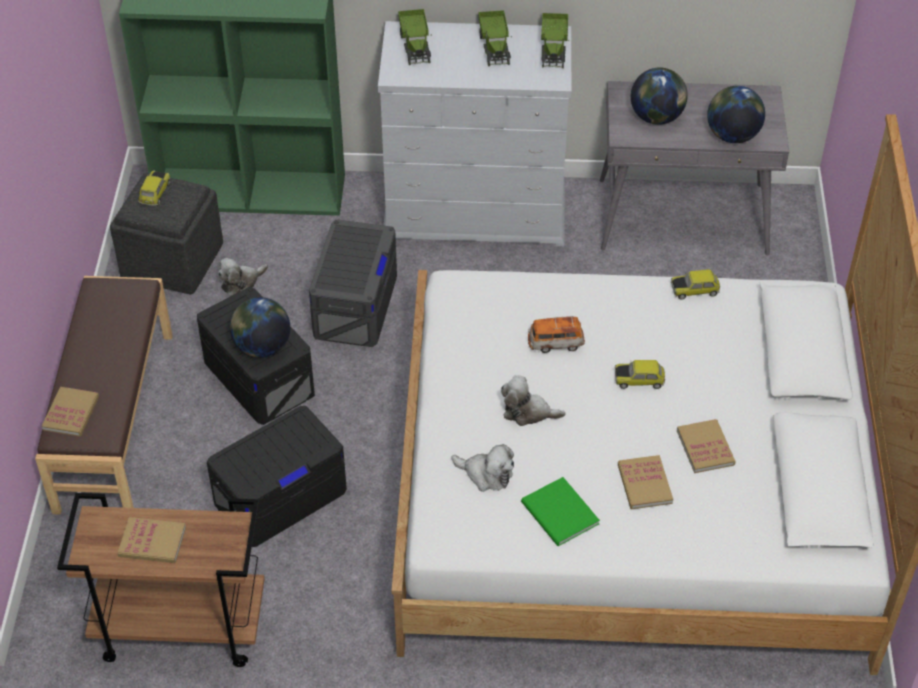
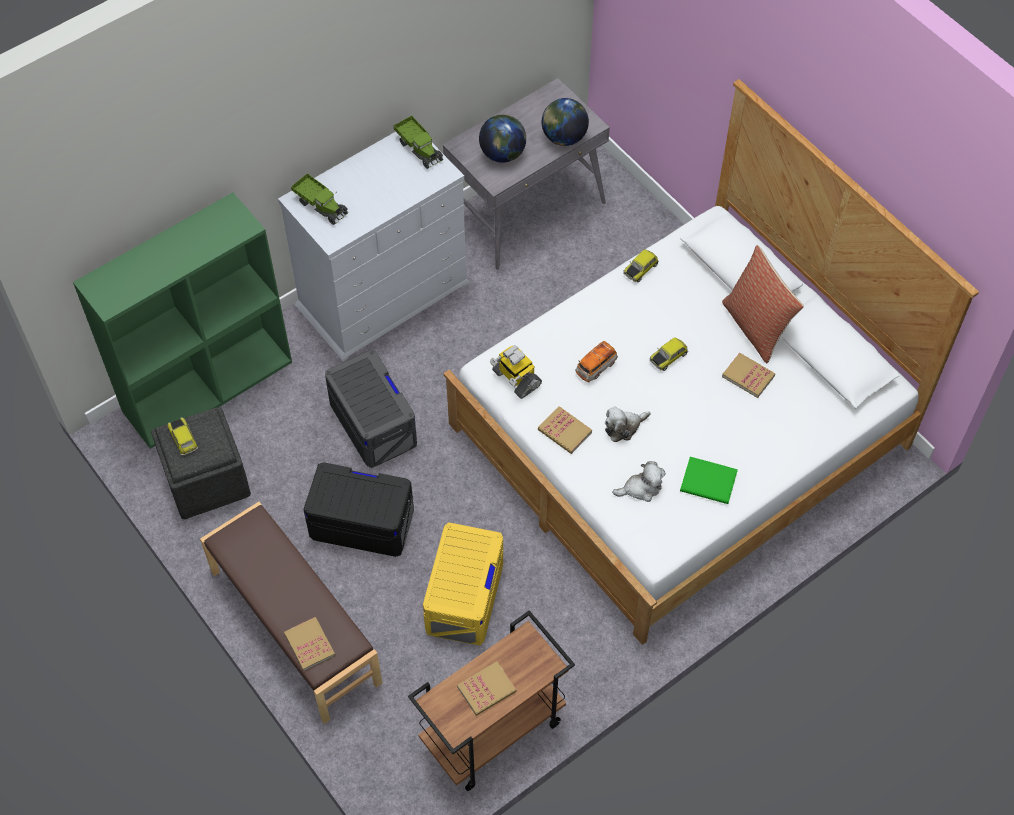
camera: 40 degrees left, 10 degrees up
(241, 283) = (276, 462): plush toy -> none
(262, 347) = (375, 501): globe -> none
(280, 496) = (464, 596): black storage box -> yellow storage box
(468, 306) = (515, 378): none -> toy robot
(495, 46) = (377, 171): toy truck -> none
(644, 484) = (737, 426): book -> book (564, 431)
(763, 410) = (756, 327): none -> pillow

